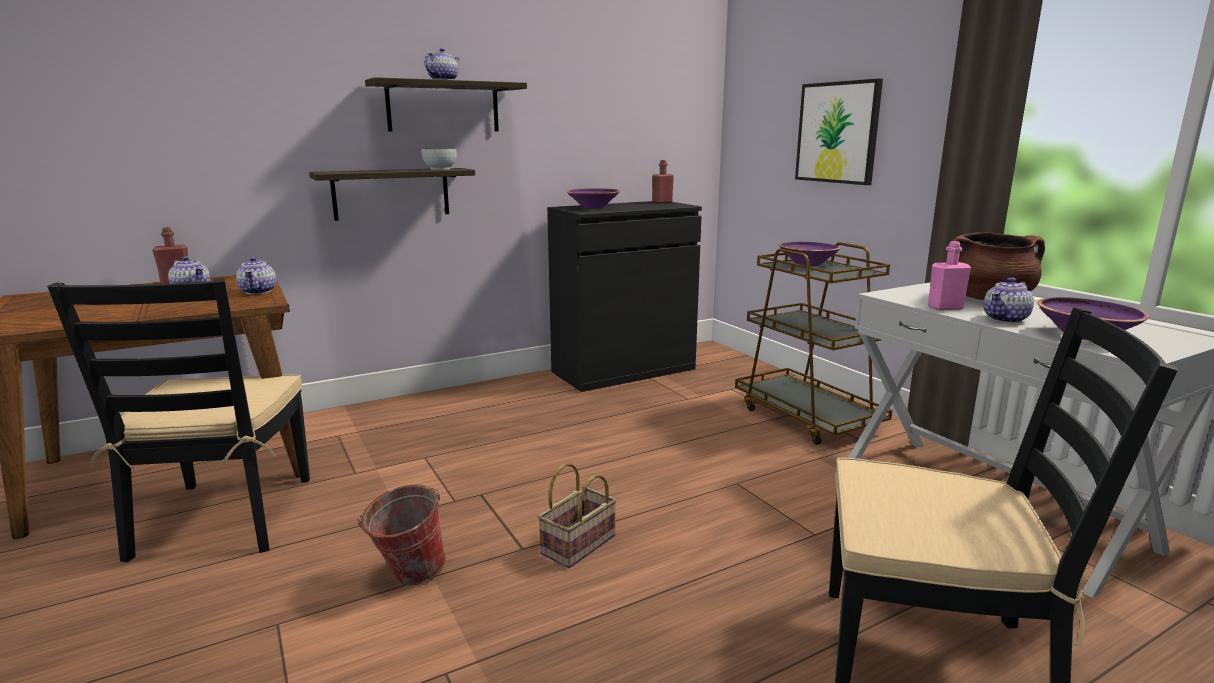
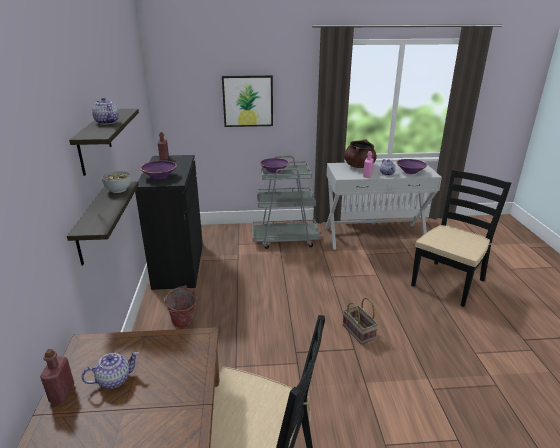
camera: 65 degrees left, 10 degrees up
(258, 291) = (159, 341): teapot -> none
(407, 576) = (361, 391): bucket -> bucket (183, 324)
(807, 417) = (285, 238): brown cart -> grey cart

